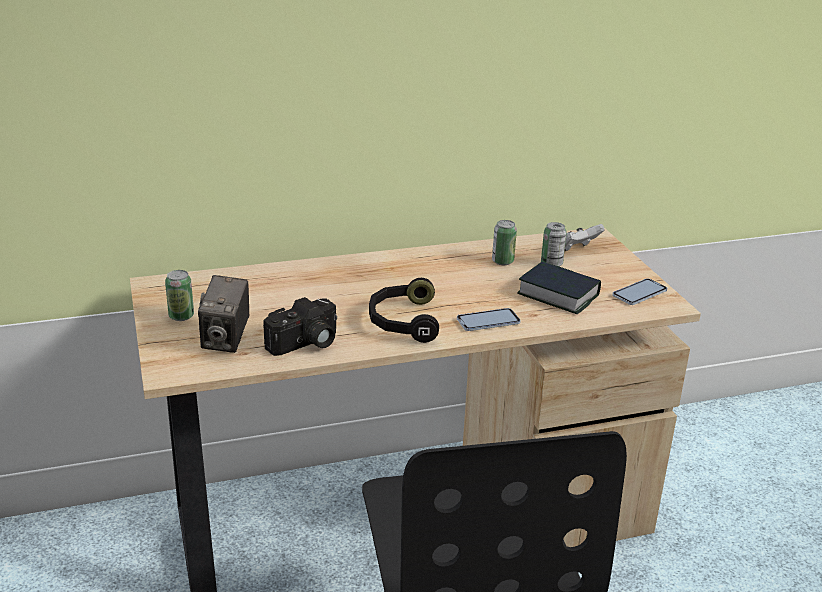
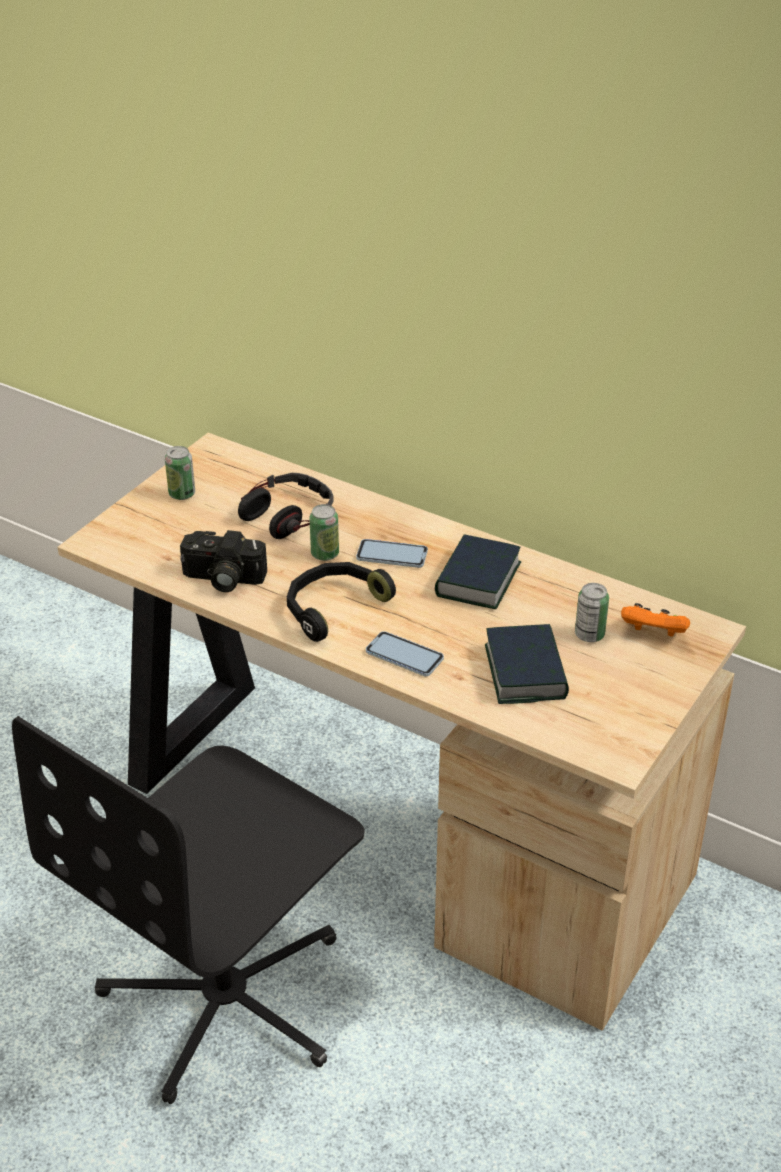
camera: 50 degrees right, 10 degrees up
(226, 340) = (175, 537): camera -> none
(277, 293) = (287, 514): none -> headphones
(451, 269) = (477, 580): none -> book
(502, 261) = (544, 601): can -> can (325, 554)
(576, 249) = (653, 634): white game controller -> orange game controller
(639, 293) = (613, 725): phone -> phone (392, 555)

